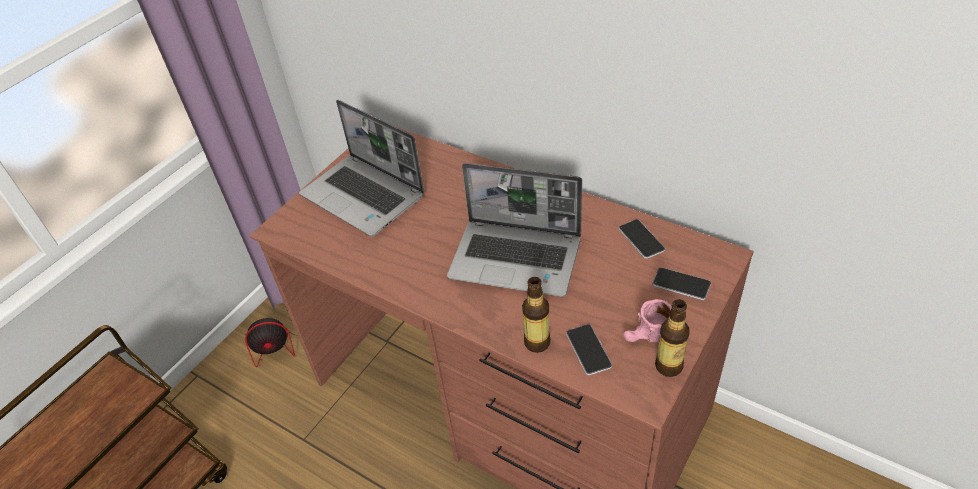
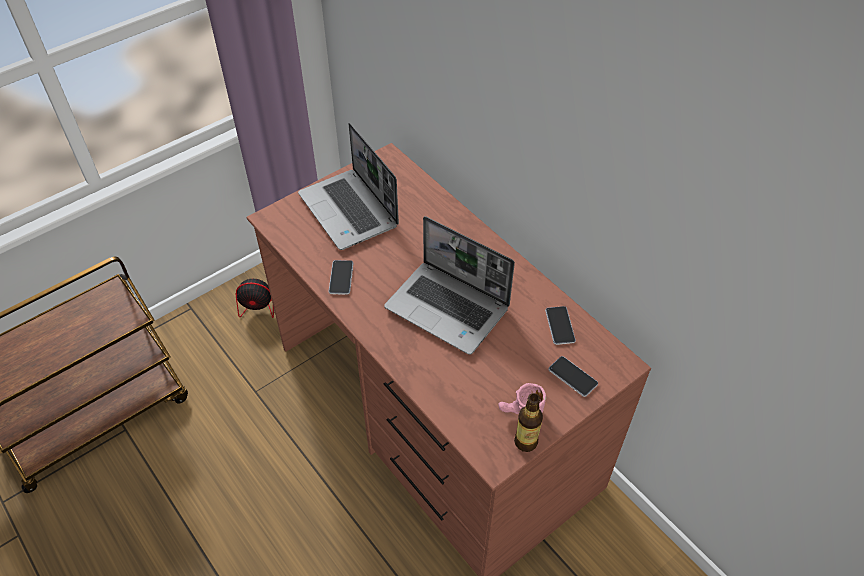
camera: 15 degrees right, 5 degrees up
(537, 342) = (431, 385): bottle -> none
(588, 350) = (468, 406): phone -> phone (341, 278)

